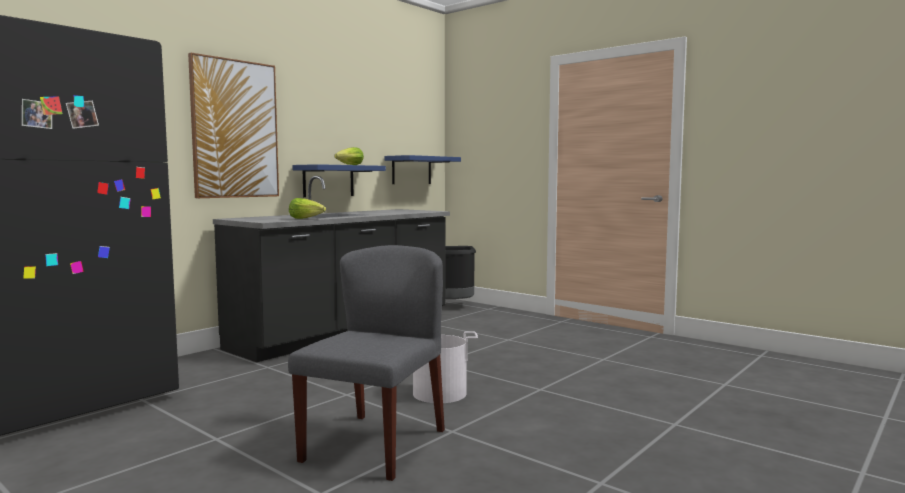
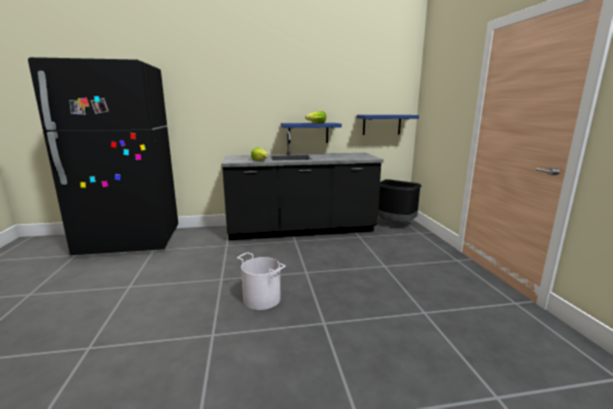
camera: 40 degrees right, 10 degrees up
(235, 129) = (240, 102): picture -> none
(375, 444) = (166, 324): grey chair -> none

